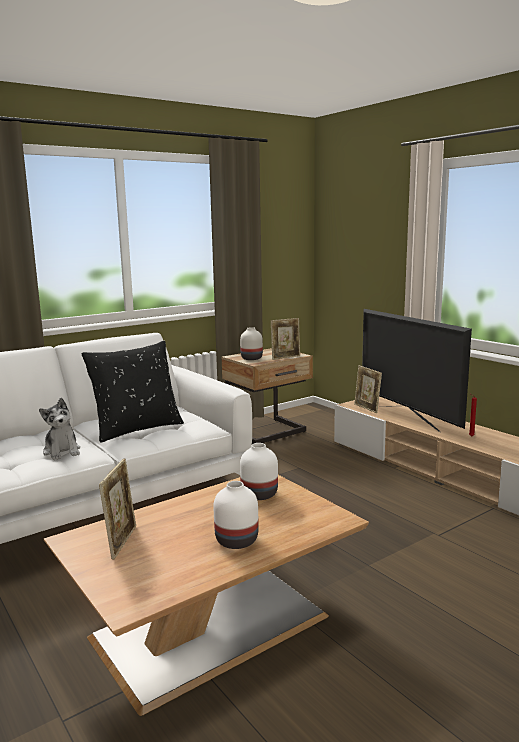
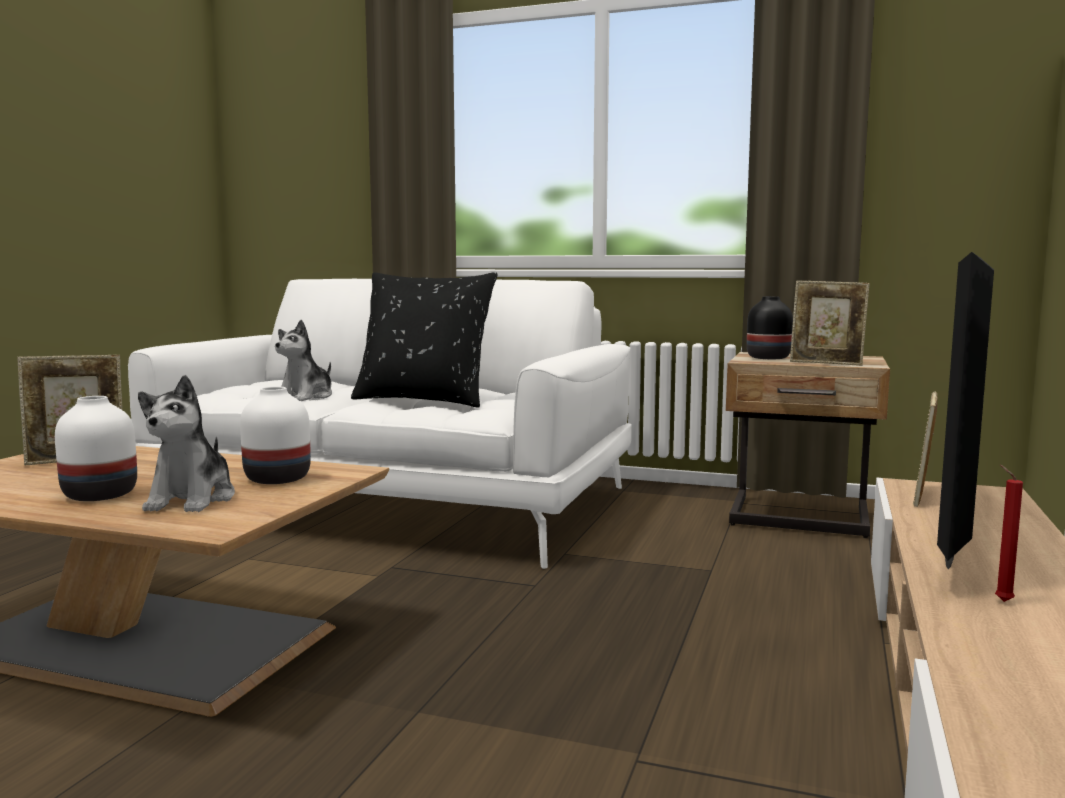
camera: 55 degrees right, 5 degrees down
(252, 358) = (769, 358): white vase -> black vase
(279, 518) = (192, 500): none -> plush toy

